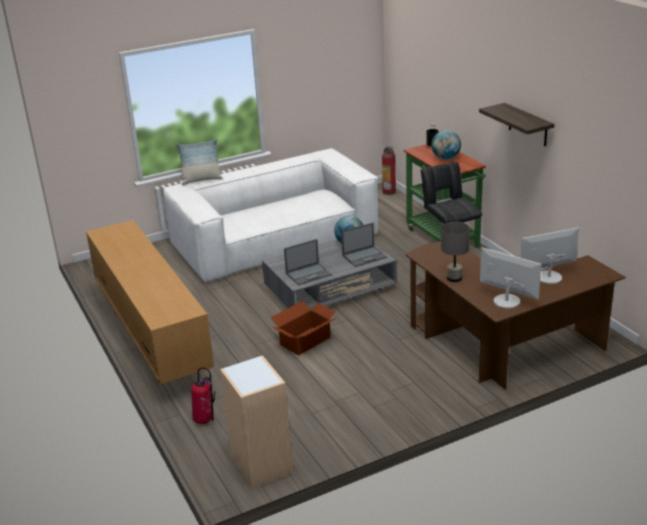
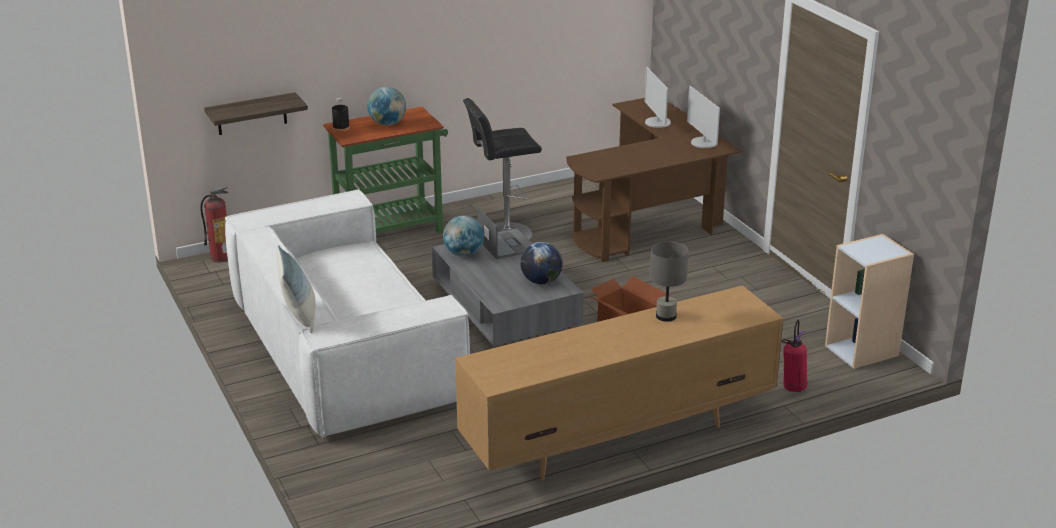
camera: 90 degrees left, 0 degrees up
(308, 274) = (541, 281): laptop -> globe
(454, 278) = (655, 161): grey table lamp -> grey table lamp (666, 316)
(506, 301) = (704, 143): monitor -> monitor turned 60 degrees counterclockwise
(528, 125) = (481, 25): shelf -> shelf (251, 114)

